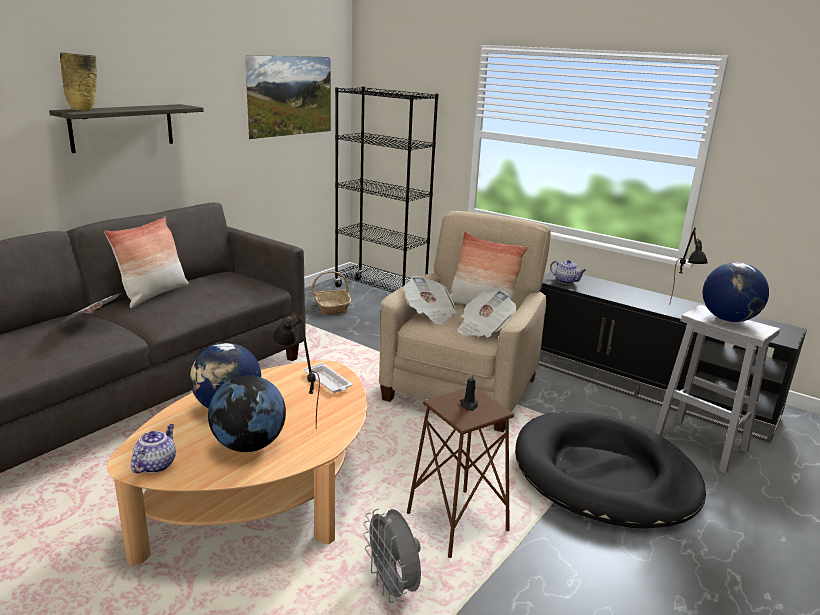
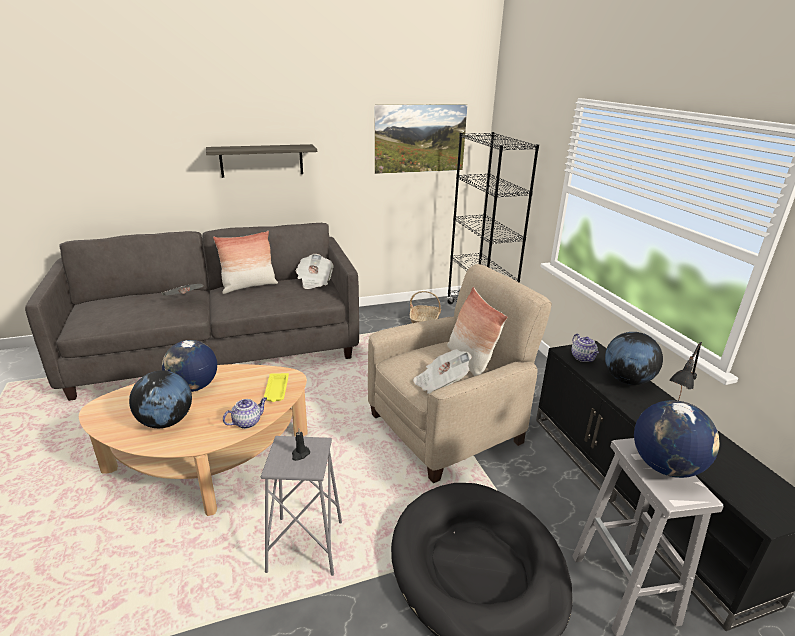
camera: 35 degrees right, 5 degrees up
(85, 110) = (224, 148): beige vase -> none
(156, 464) = (106, 414): teapot -> teapot (247, 422)
(297, 419) = (217, 413): black table lamp -> none
(328, 382) = (276, 390): white tray -> yellow tray
(393, 587) = (206, 573): grey fan -> none
(429, 313) = (414, 354): newspaper -> newspaper (314, 281)
(457, 522) = (305, 546): brown stool -> grey stool
(613, 288) = (627, 380): none -> globe

